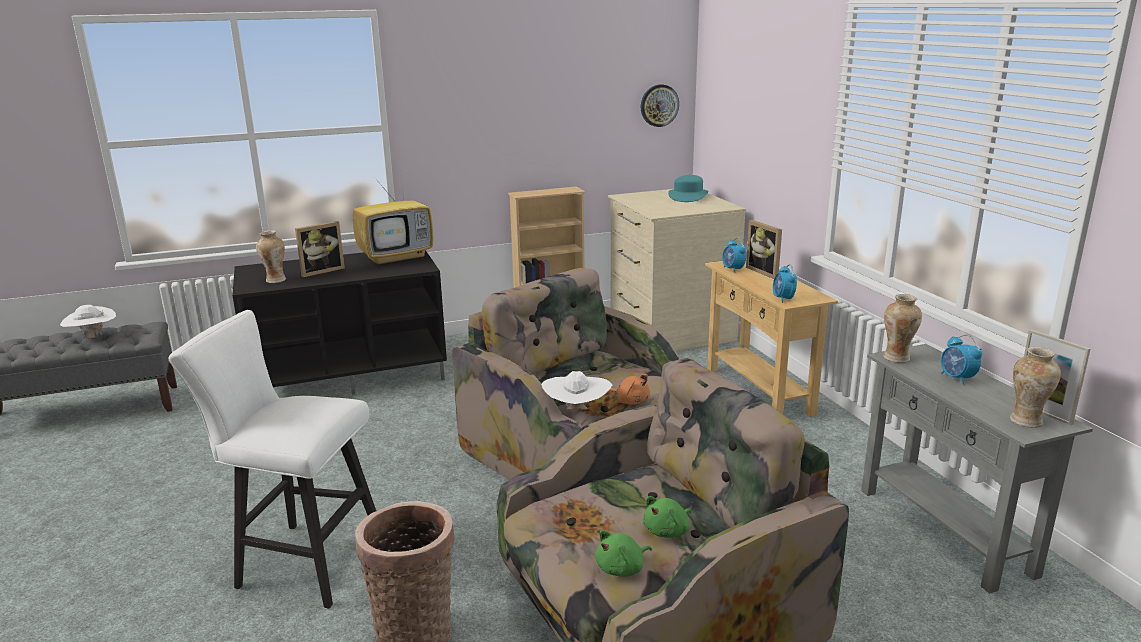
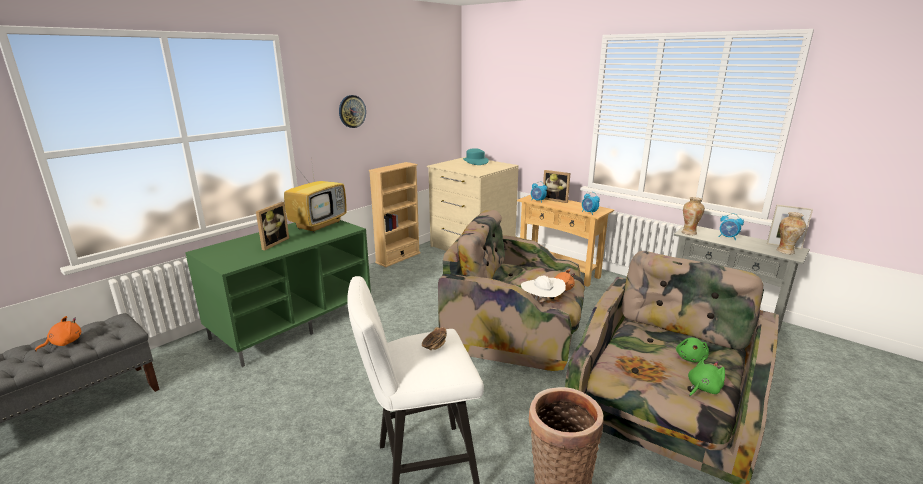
camera: 30 degrees left, 0 degrees up
(92, 337) = (64, 343): white hat -> orange plush toy
(275, 280) = (243, 256): vase -> none
(302, 410) = (434, 347): none -> bowl
(350, 376) = (293, 321): black tv stand -> green tv stand
(622, 568) = (702, 388): green plush toy -> green plush toy turned 150 degrees counterclockwise
(659, 105) = (445, 106): wall clock -> wall clock (352, 111)

